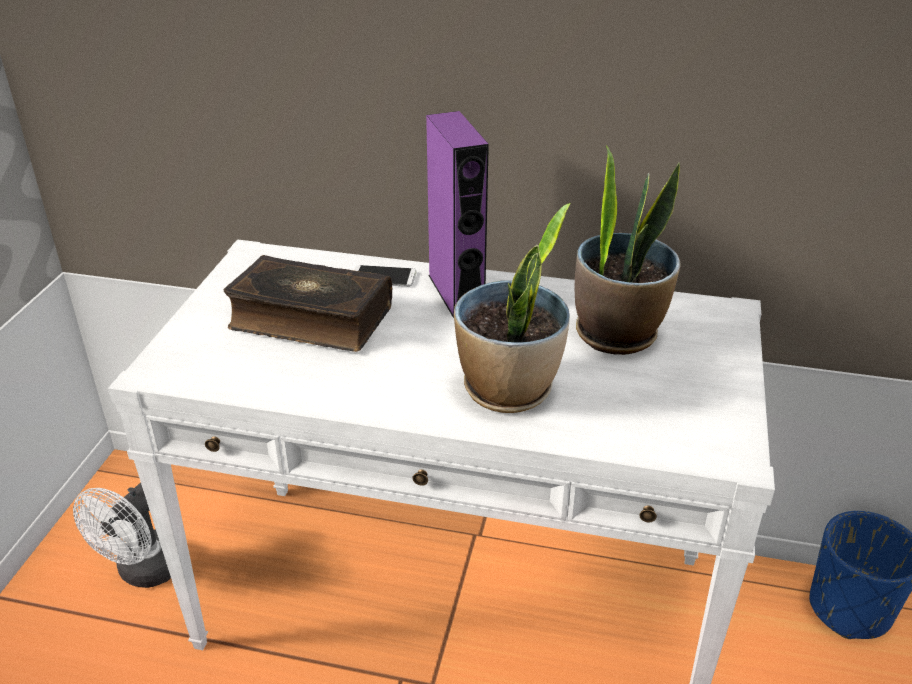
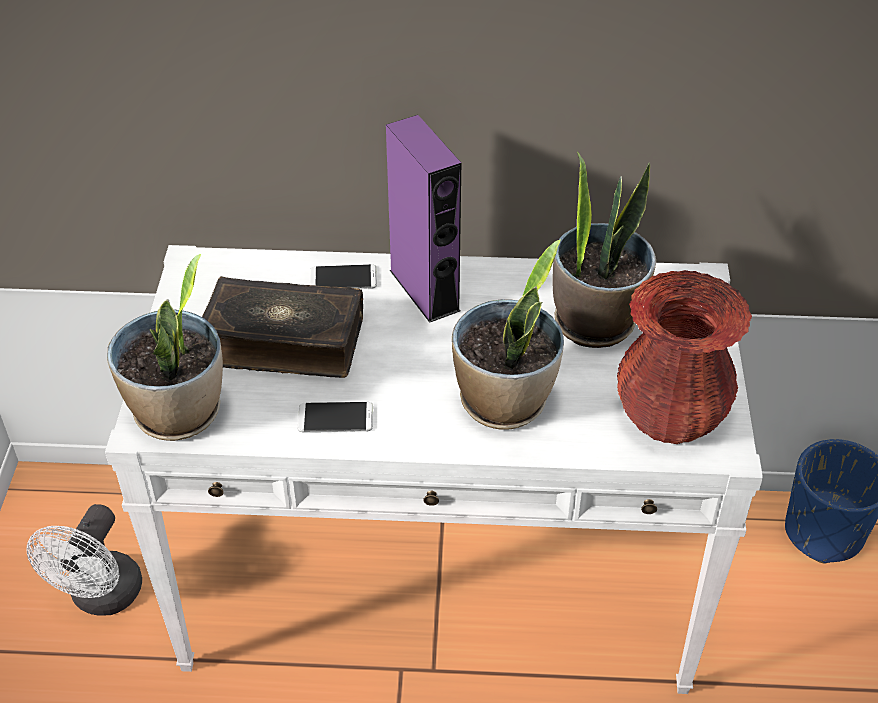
camera: 10 degrees left, 10 degrees up
(190, 364) = (179, 413): none -> potted plant
(337, 384) = (335, 418): none -> phone
(678, 422) = (669, 418): none -> red vase

